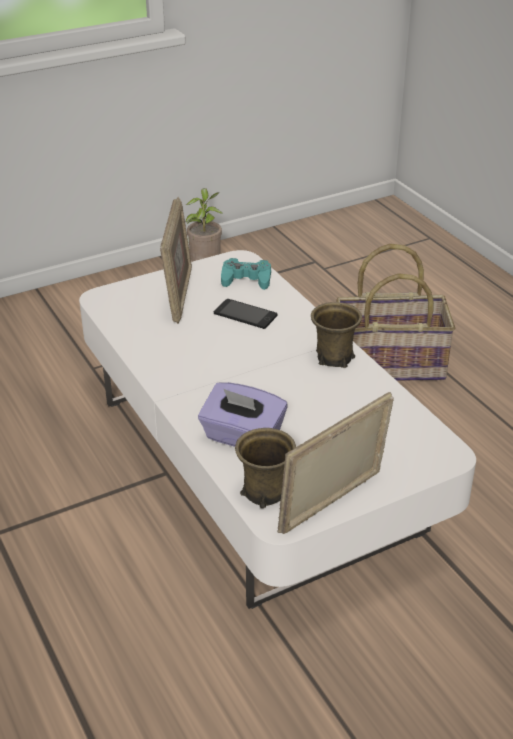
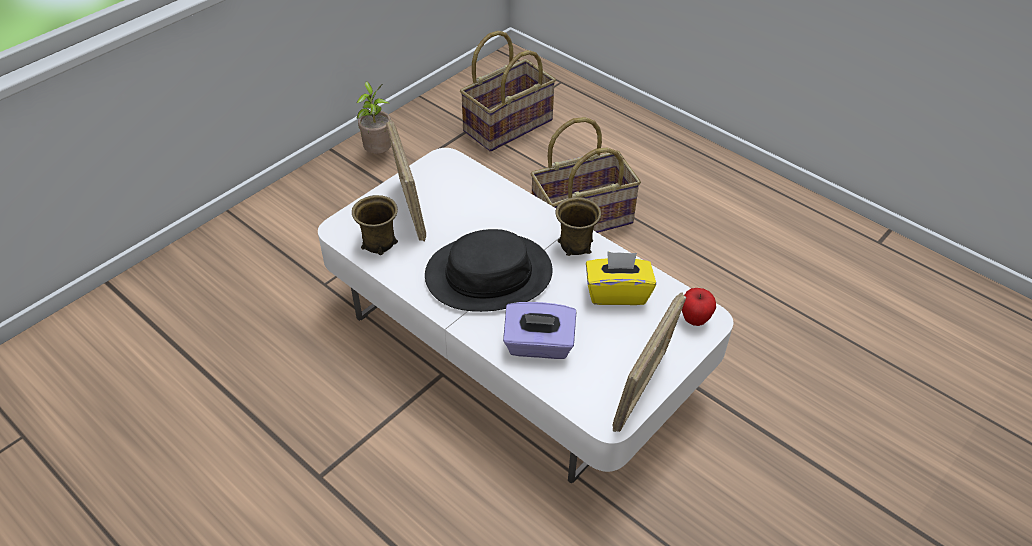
camera: 20 degrees left, 10 degrees up
(227, 364) = (488, 274): none -> black hat
(245, 314) = (478, 217): phone -> none
(246, 279) = (461, 179): turquoise game controller -> none
(264, 492) = (583, 395): brown mug -> brown mug (378, 243)
(352, 266) = (507, 125): none -> basket
(355, 409) = (617, 293): none -> yellow tissue box
(430, 452) = (695, 319): none -> apple

